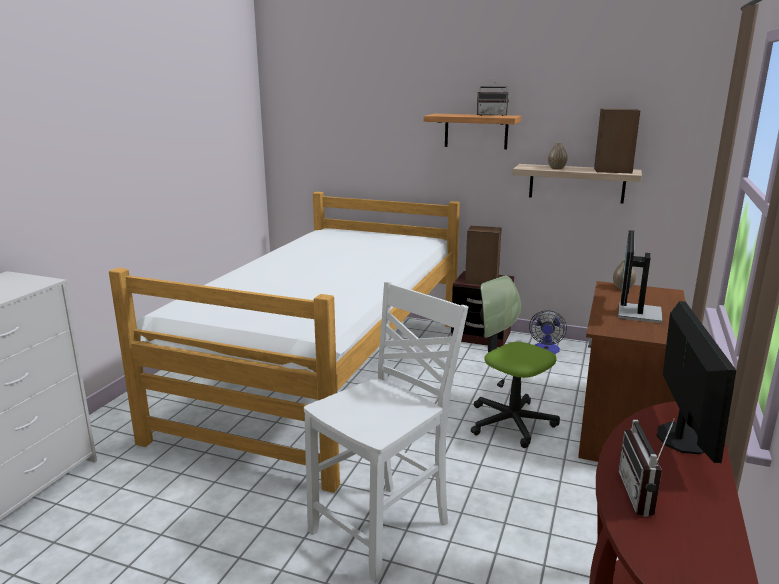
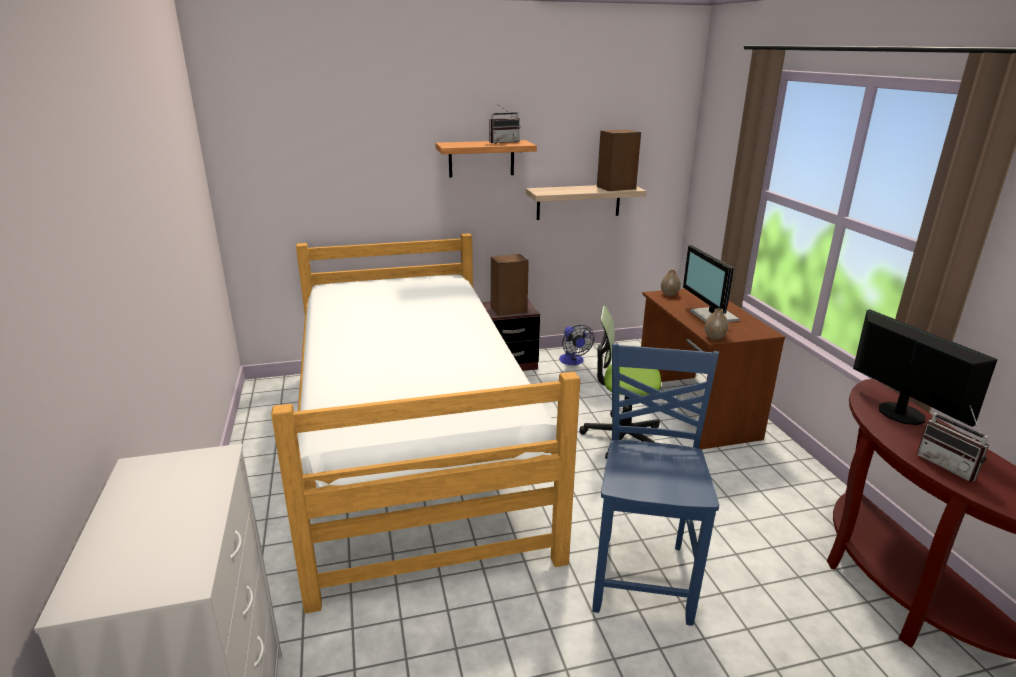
camera: 35 degrees left, 5 degrees up
(383, 528) = (643, 576): white chair -> blue chair
(556, 168) = (570, 190): vase -> vase (714, 337)

